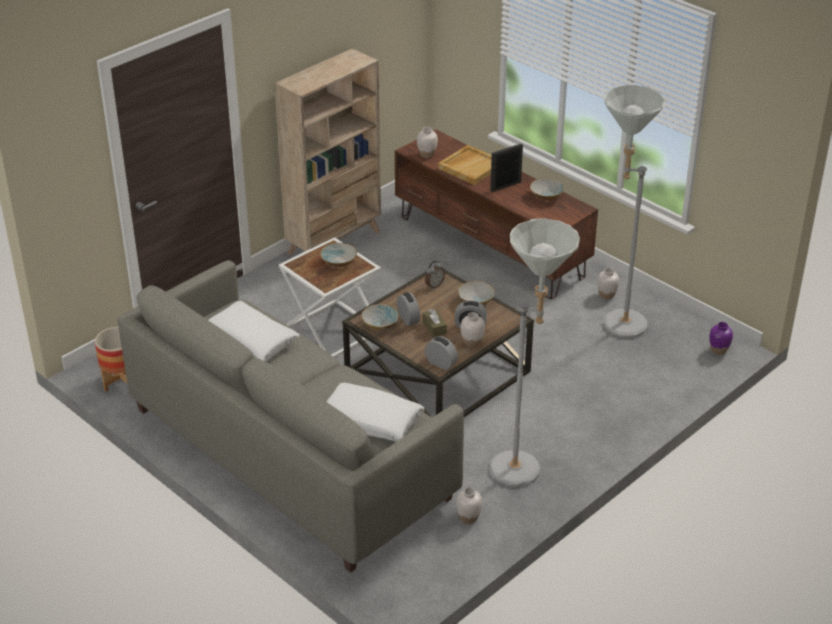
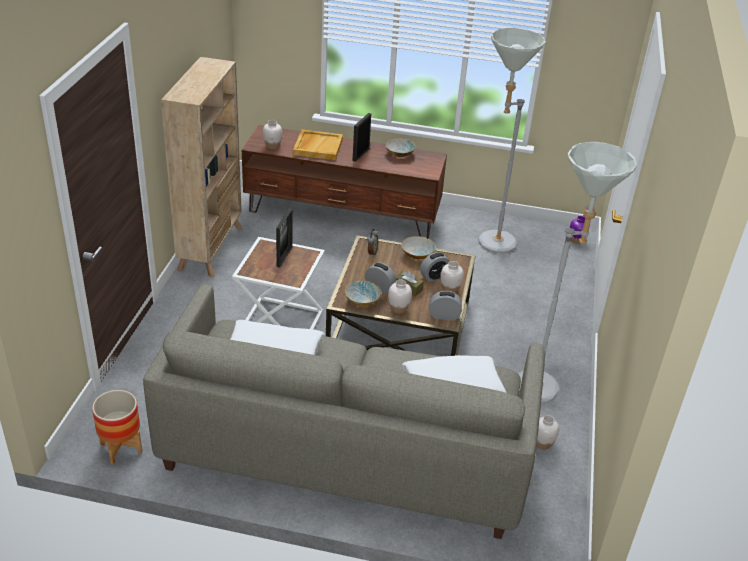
camera: 35 degrees left, 0 degrees up
(339, 262) = (284, 256): bowl -> picture frame
(606, 295) = (463, 225): white vase -> white vase (398, 309)

